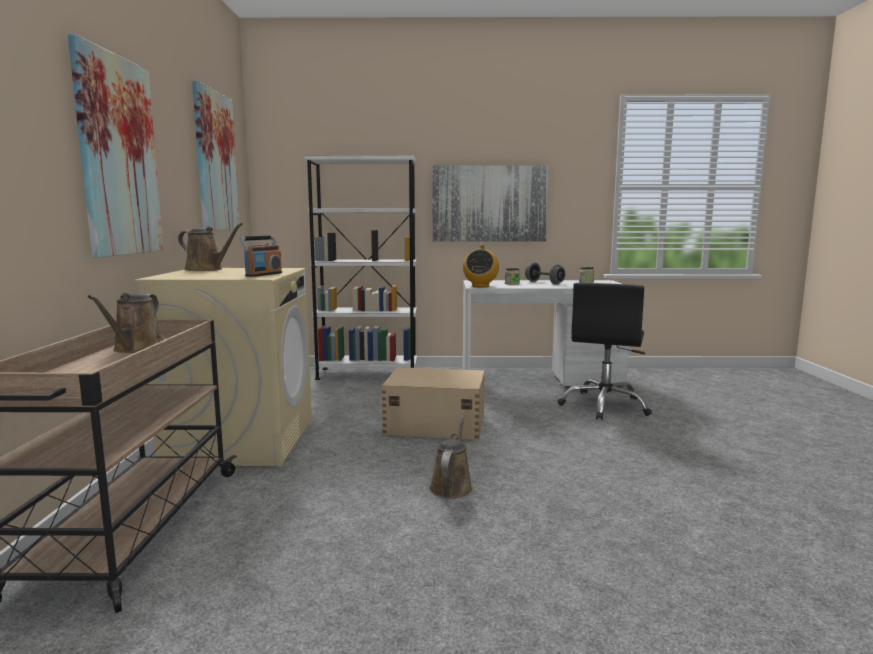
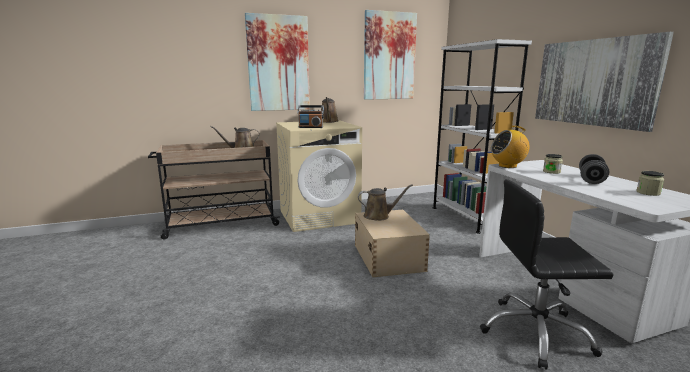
camera: 70 degrees right, 5 degrees up
(451, 486) = (288, 280): brown watering can -> brown watering can (379, 216)

